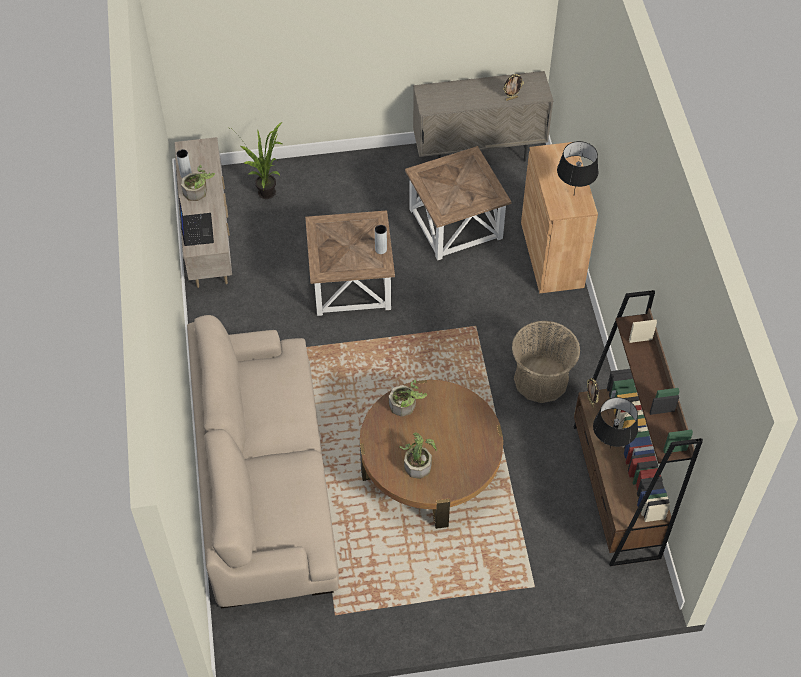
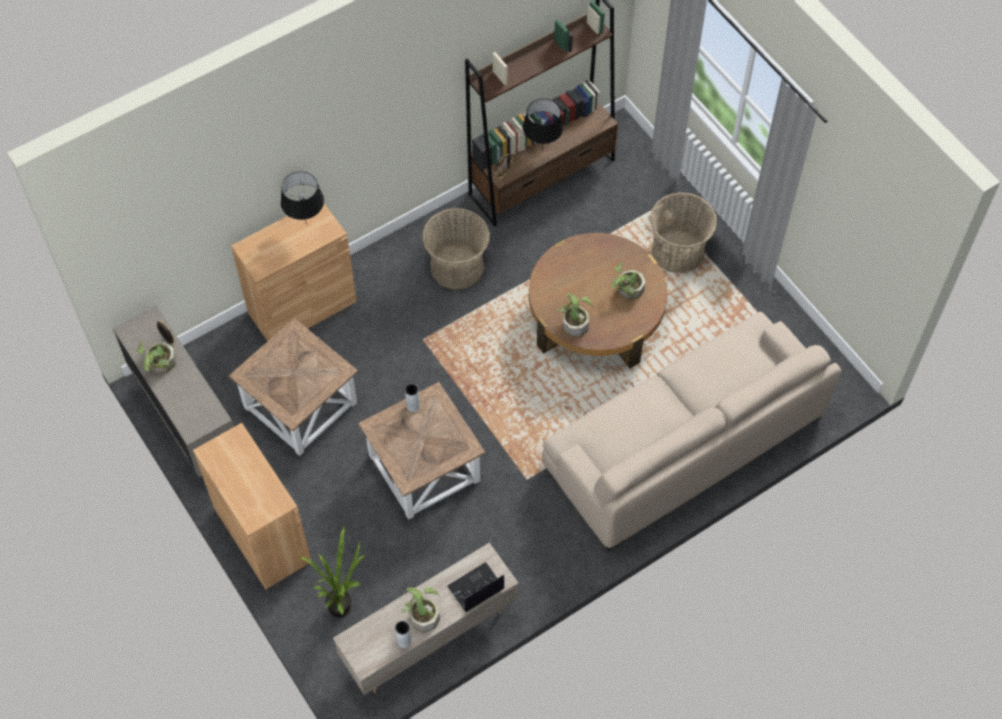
camera: 115 degrees left, 5 degrees up
(355, 167) = (262, 535): none -> brown cabinet
(470, 572) = (677, 251): none -> basket
(494, 88) = (160, 365): none -> potted plant

